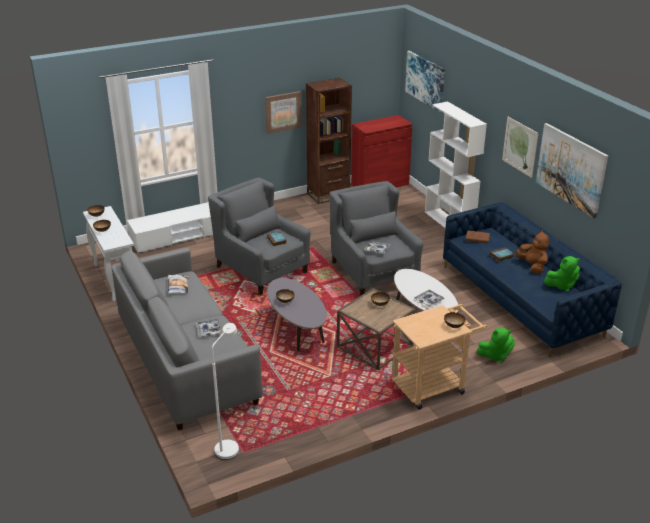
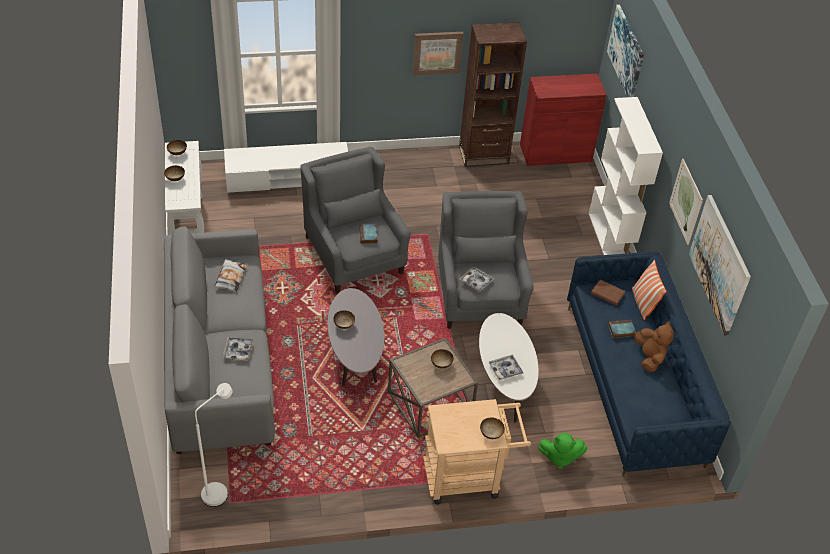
camera: 15 degrees right, 15 degrees up
(506, 239) = (643, 304): none -> pillow
(562, 285) = (668, 397): green plush toy -> none

